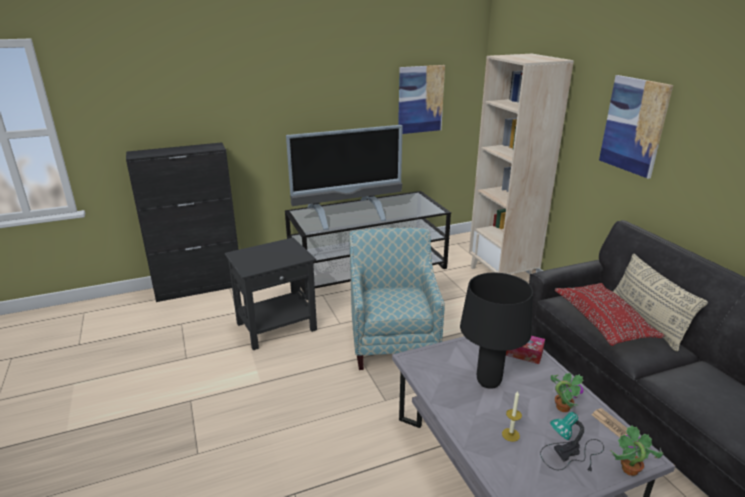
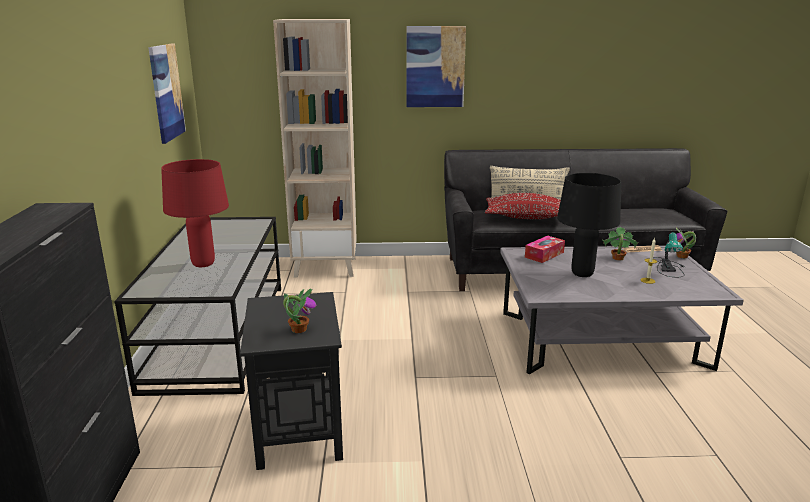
camera: 70 degrees left, 5 degrees down
(256, 260) = (298, 329): none -> potted plant
(346, 215) = (203, 264): television -> red table lamp
(393, 340) = (396, 350): armchair -> none

